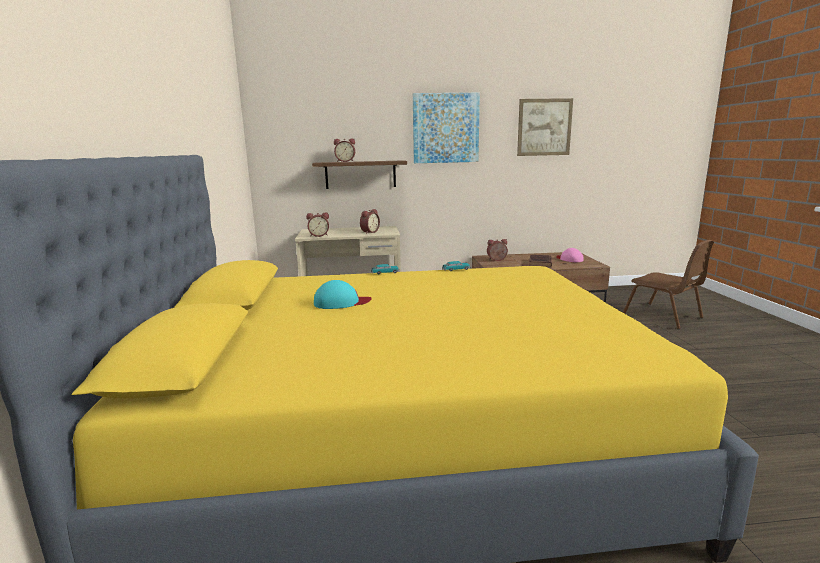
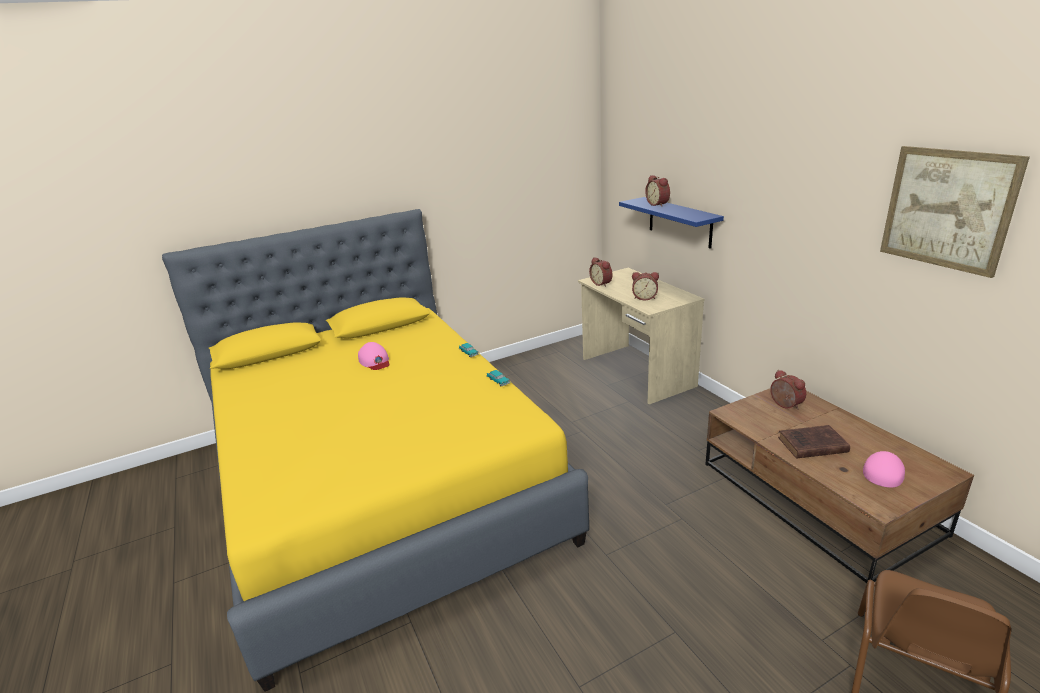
camera: 70 degrees right, 10 degrees up
(341, 302) = (375, 361): turquoise cap -> pink cap
(360, 174) = (679, 222): brown shelf -> blue shelf
(445, 128) = (777, 180): picture -> none

